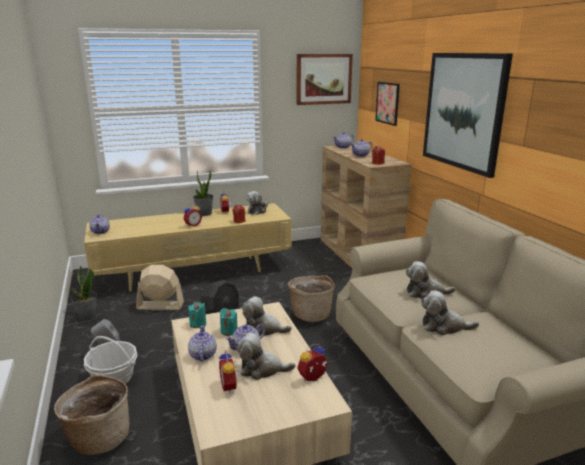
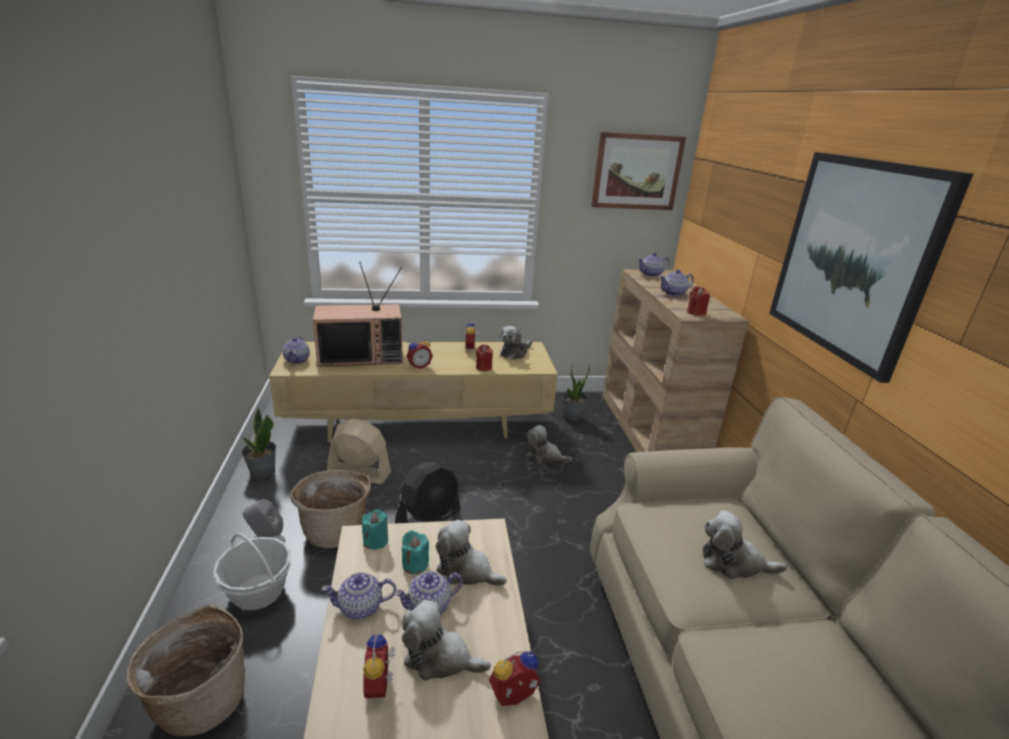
camera: 10 degrees right, 5 degrees up
(148, 224) = (362, 356): none -> television
(202, 355) = (361, 607): teapot -> teapot turned 105 degrees counterclockwise
(204, 213) = (441, 348): potted plant -> potted plant (572, 416)
(311, 314) = (559, 525): basket -> basket (336, 530)
(387, 103) = (727, 219): picture -> none
(444, 326) = (753, 651): plush toy -> plush toy (544, 456)

